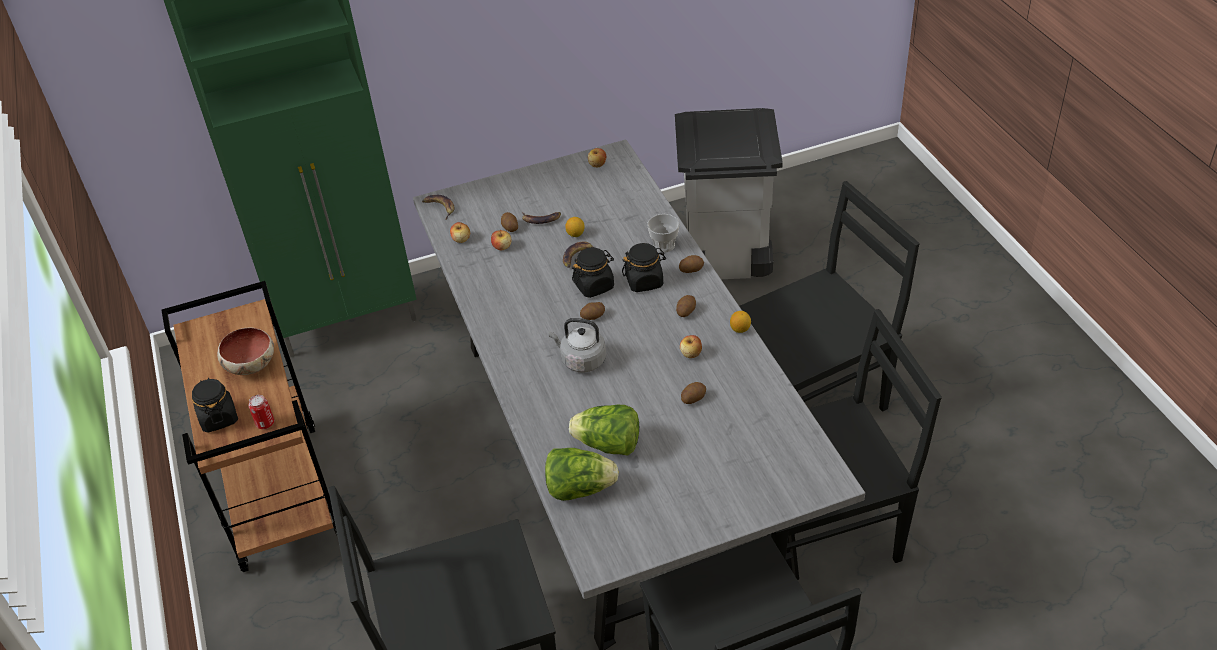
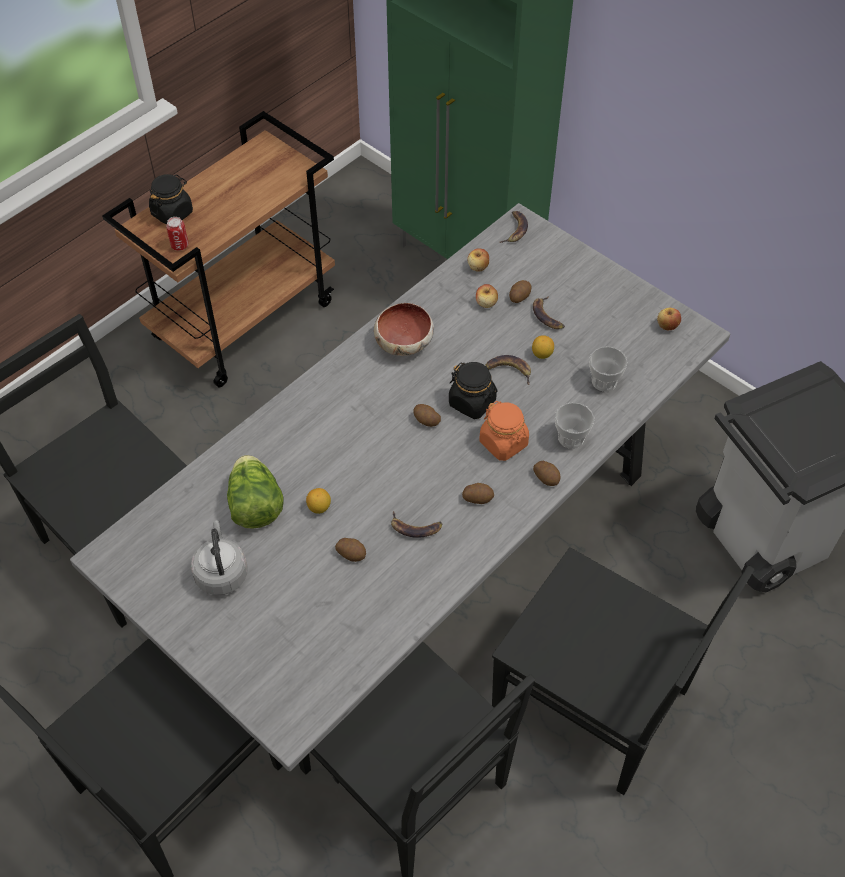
camera: 60 degrees right, 10 degrees up
(249, 364) = (243, 200): bowl -> bowl (404, 342)
(580, 488) = (190, 505): lettuce -> none
(581, 360) = (358, 436): grey kettle -> grey kettle (221, 573)
(624, 212) = (604, 381): none -> cup
(644, 281) = (503, 443): black jar -> orange jar
(691, 354) = (415, 527): apple -> banana
(740, 329) = (476, 559): lemon -> lemon (319, 507)

